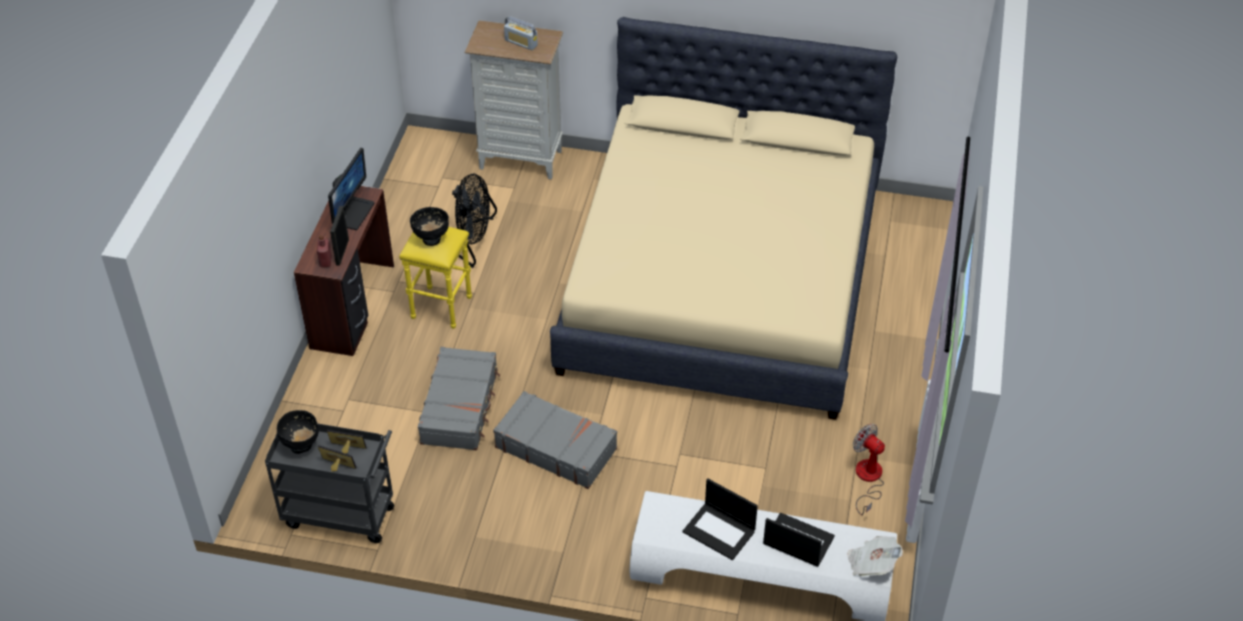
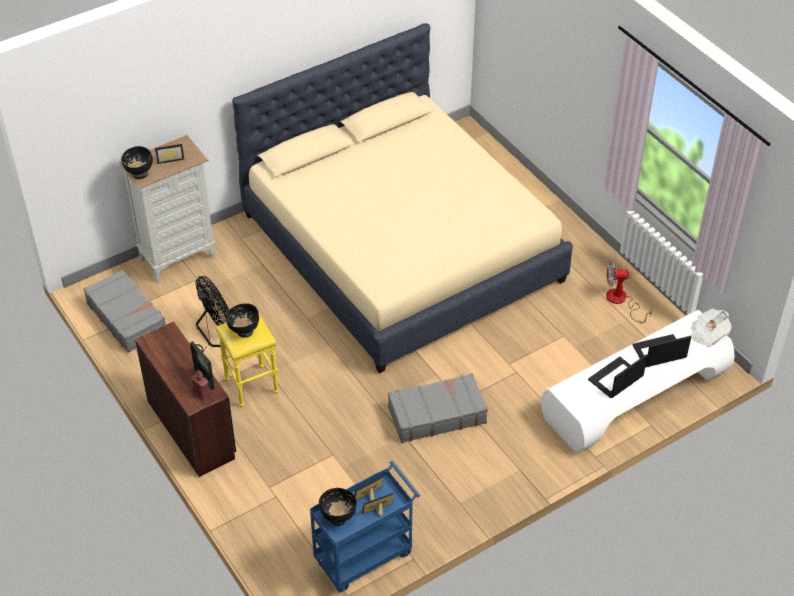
camera: 45 degrees left, 0 degrees up
(342, 518) = (366, 559): grey cart -> blue cart
(352, 212) = (174, 350): monitor -> none
(460, 406) = (347, 436): grey suitcase -> grey suitcase (127, 317)
(480, 40) = (139, 174): none -> black bowl
(521, 43) = (170, 158): radio -> picture frame
(720, 531) = (615, 378): laptop -> laptop turned 150 degrees clockwise

